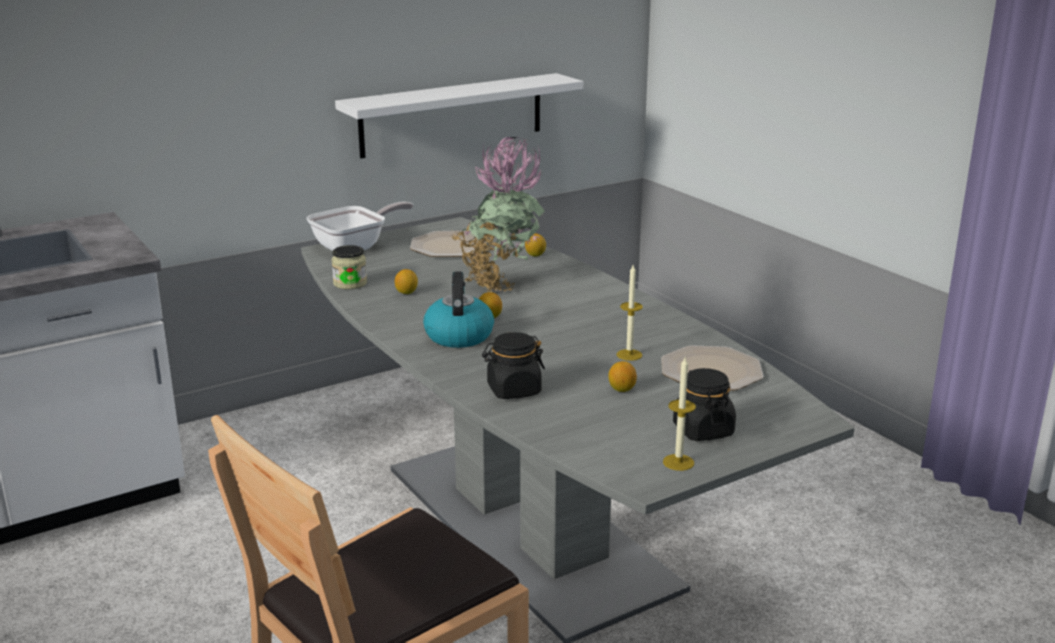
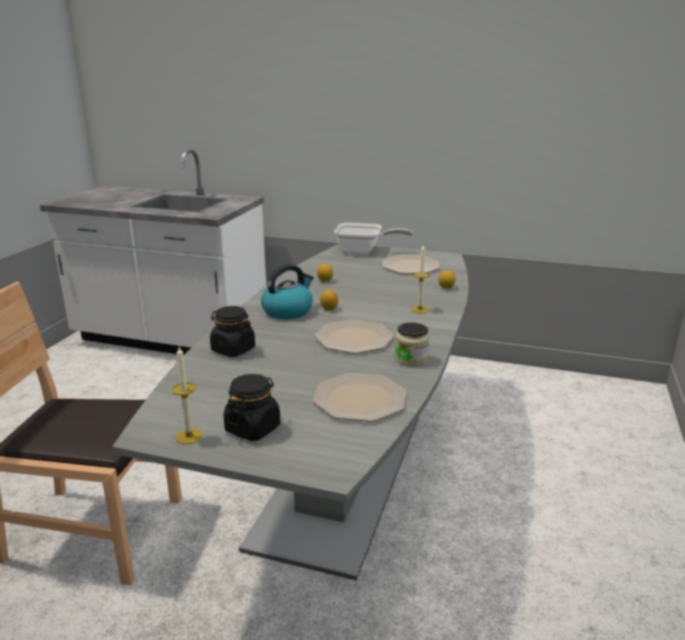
camera: 50 degrees right, 0 degrees up
(350, 283) = (313, 266): jar -> jar (411, 359)
(452, 115) = (501, 181): white shelf -> none
(500, 284) = (382, 295): potted plant -> none
(584, 331) = (355, 338): none -> plate
(621, 389) = (281, 379): lemon -> none
(629, 355) = (340, 363): candle -> candle (419, 309)

